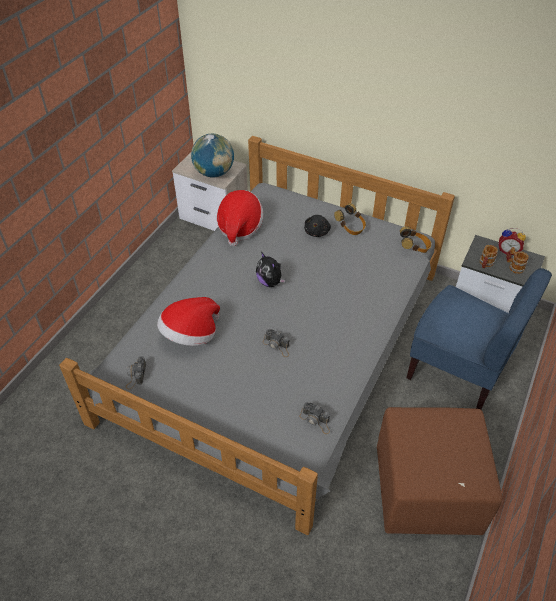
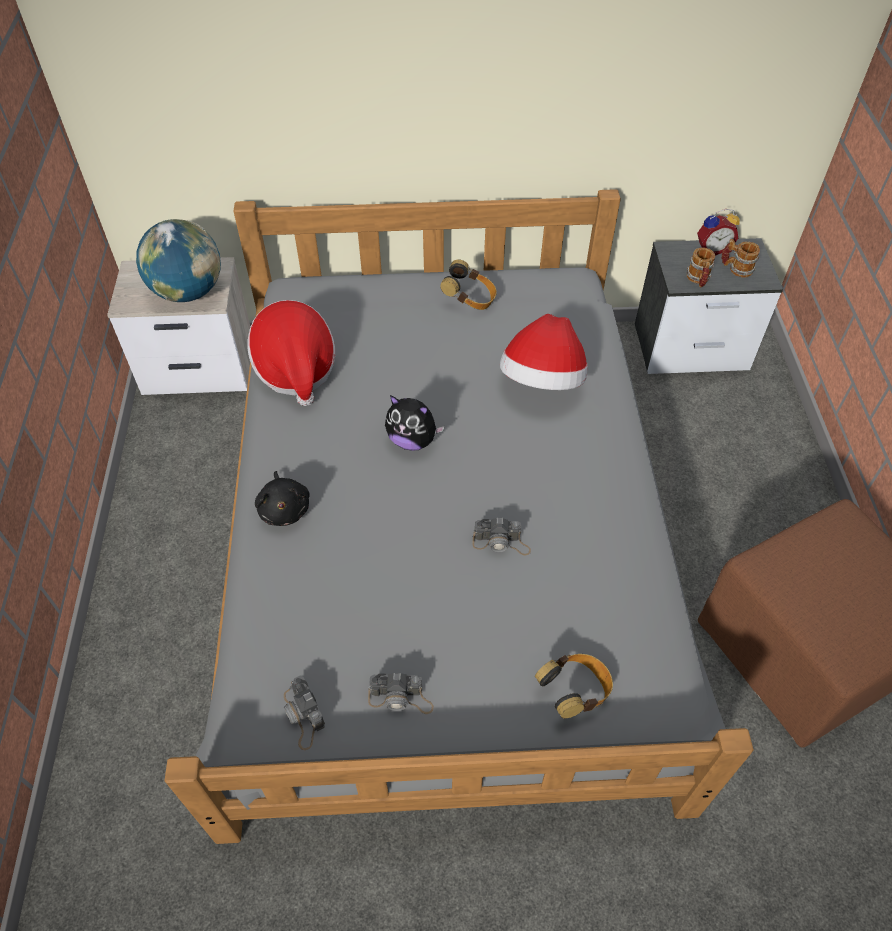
camera: 30 degrees left, 5 degrees up
(191, 335) = (348, 593): hat -> hat (542, 381)
(316, 421) = (649, 637): camera -> camera (401, 698)
(317, 231) = (425, 326): black plush toy -> black plush toy (284, 508)
(414, 248) = (582, 295): headphones -> headphones (575, 691)
(457, 370) = (716, 453): blue chair -> none

